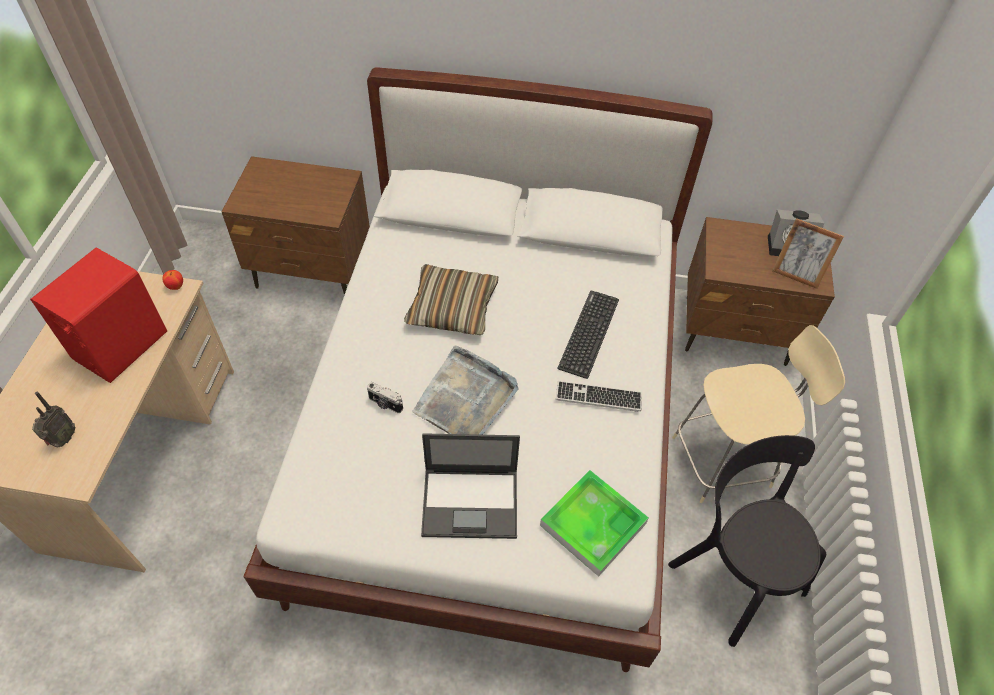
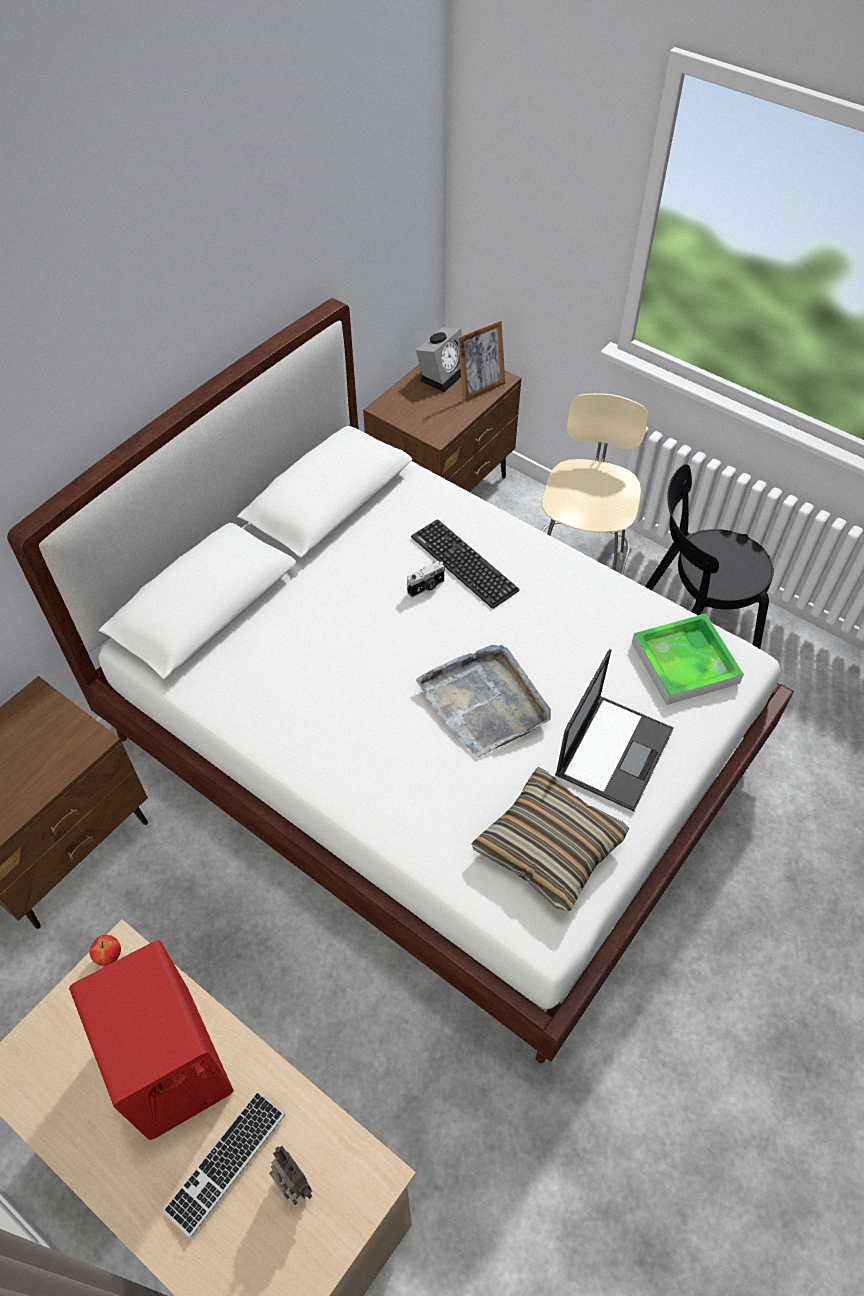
camera: 60 degrees left, 0 degrees up
(385, 404) = (450, 780): camera -> camera (426, 587)
(452, 308) = (352, 664): pillow -> pillow (549, 846)
(598, 397) = (545, 592): keyboard -> keyboard (226, 1162)

